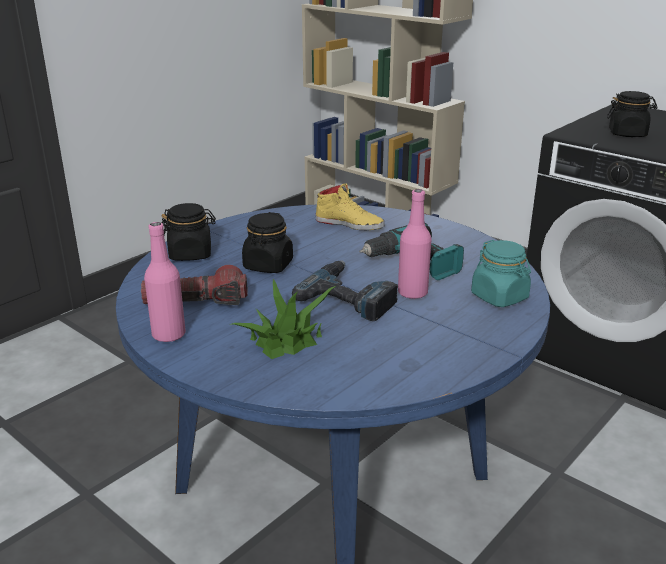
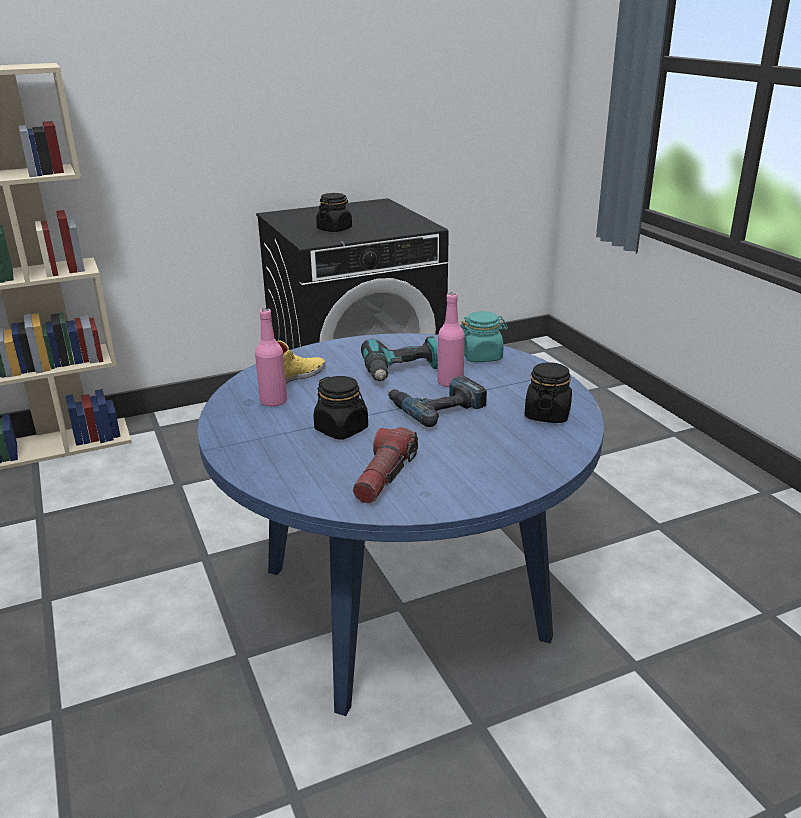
camera: 65 degrees left, 0 degrees up
(169, 335) = (439, 499): pink bottle -> pink bottle (273, 401)
(191, 254) = (272, 464): black jar -> black jar (547, 414)
(286, 339) = (487, 446): potted plant -> none

